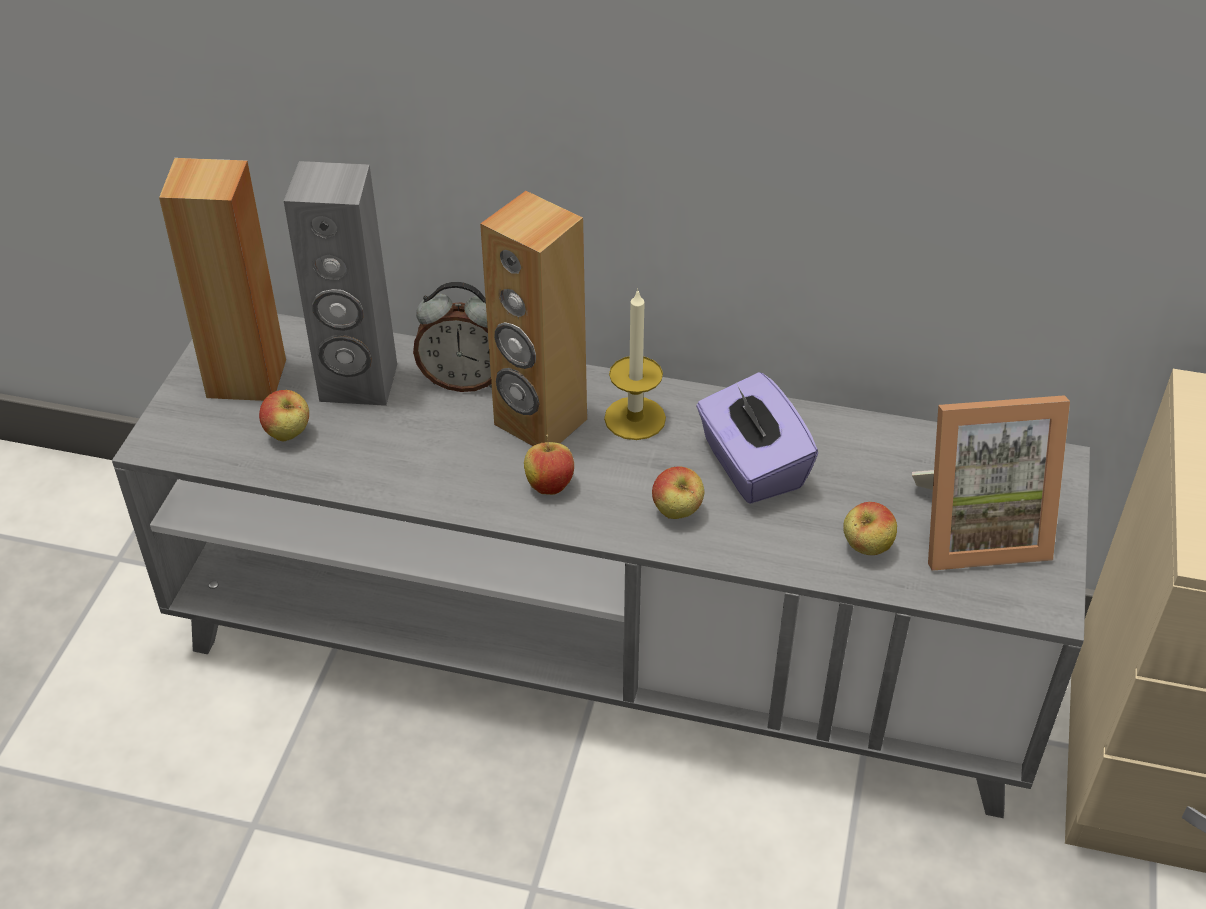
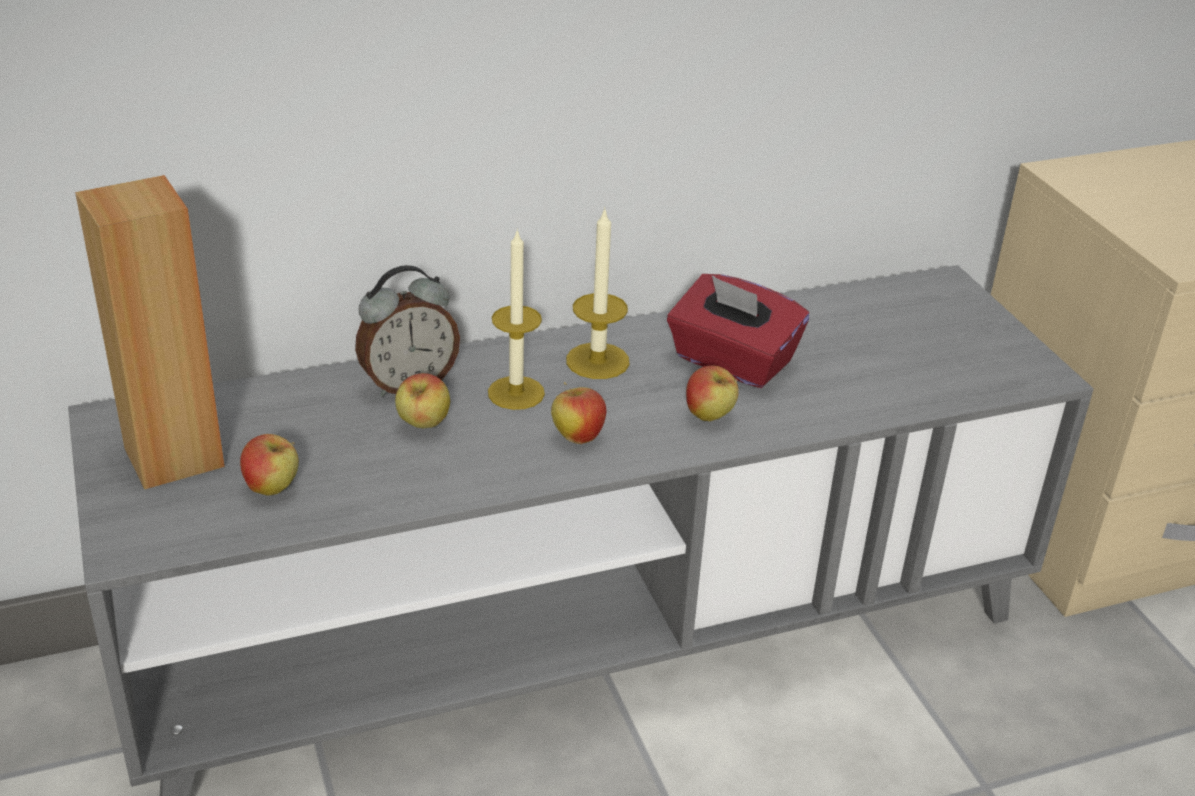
camera: 35 degrees left, 10 degrees down
(358, 383) = (303, 421): grey speaker -> none
(539, 422) = (516, 393): brown speaker -> candle
(751, 466) = (732, 362): purple tissue box -> red tissue box
(866, 548) = (882, 386): apple -> apple (423, 425)
(976, 529) = (944, 344): picture frame -> none

